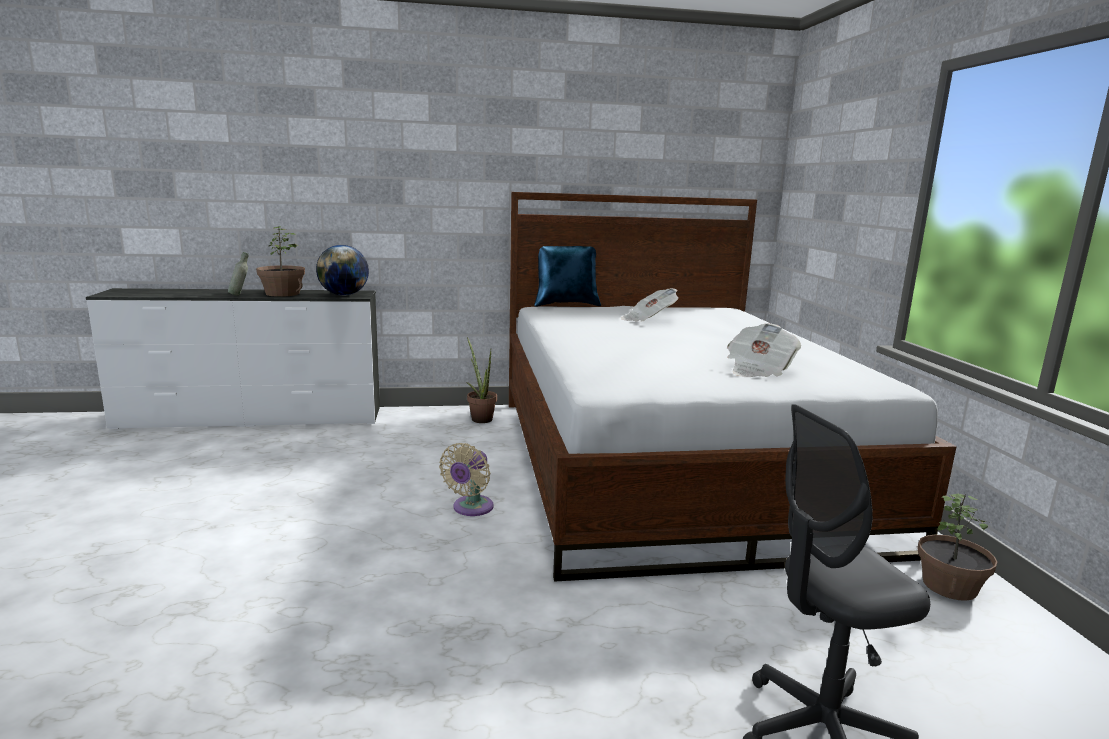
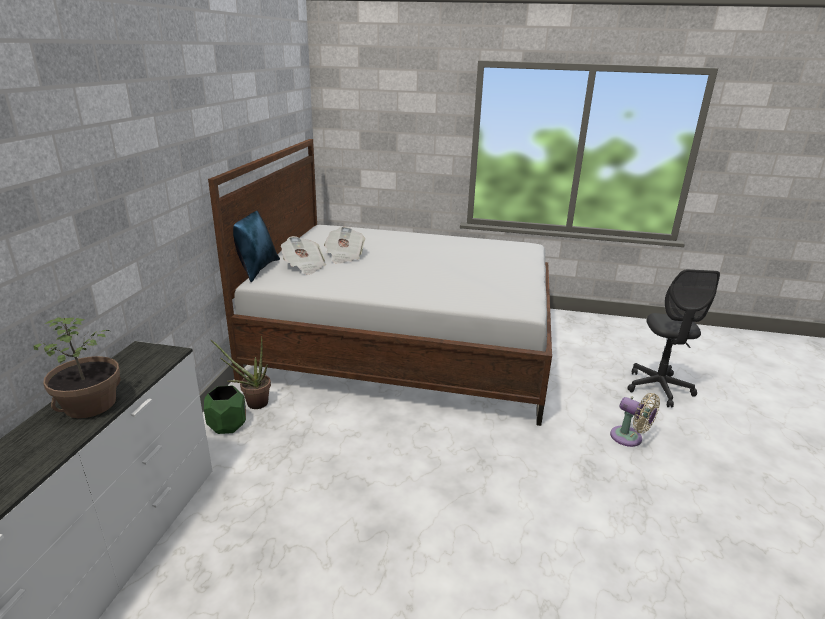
camera: 70 degrees left, 10 degrees up
(240, 295) = (62, 440): grey bottle -> none
(344, 295) = (151, 361): globe -> none
(441, 416) = (228, 425): none -> green planter
(470, 508) = (436, 441): beige fan -> beige fan (629, 438)
(758, 370) = (495, 262): newspaper -> newspaper (304, 266)
(950, 586) = (562, 322): potted plant -> none

